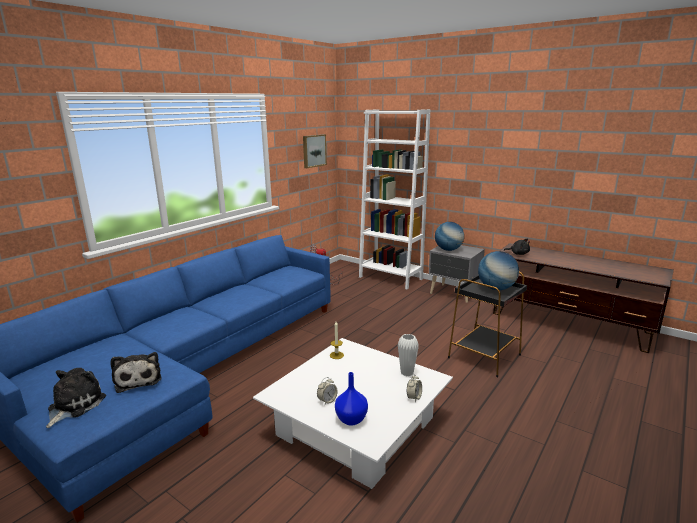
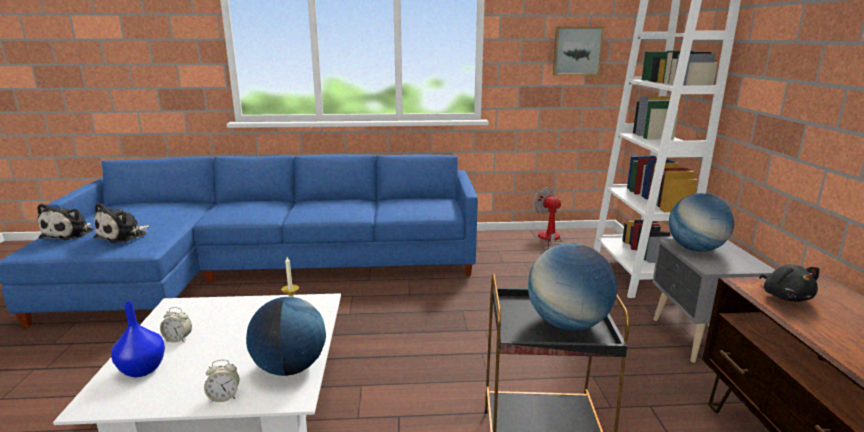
camera: 50 degrees right, 0 degrees up
(74, 405) = (70, 234): plush toy -> plush toy turned 120 degrees clockwise
(407, 373) = (290, 368): white vase -> globe

